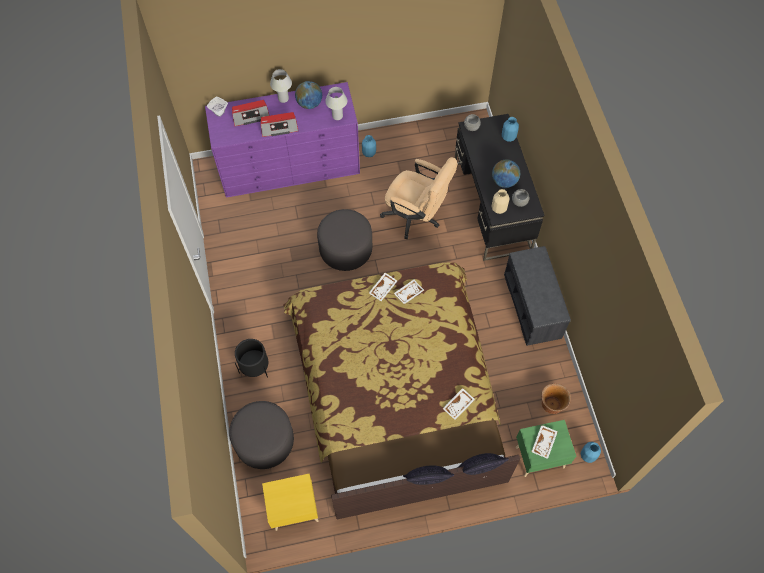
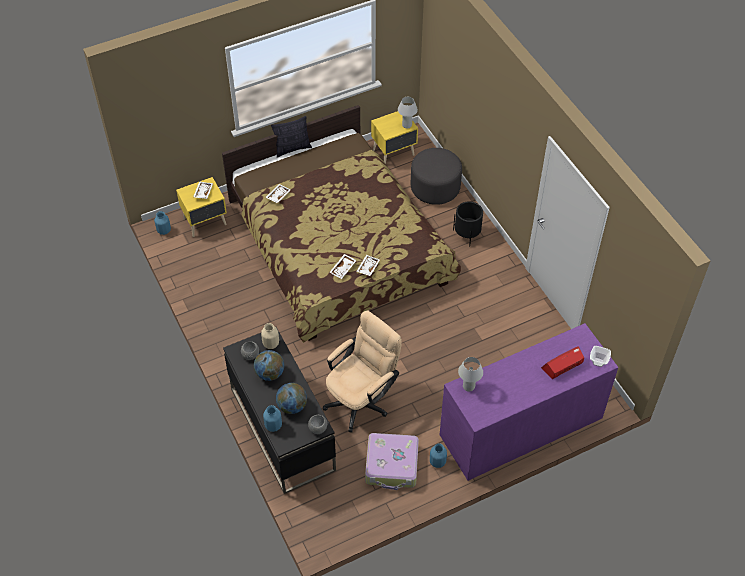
camera: 165 degrees right, 10 degrees down
(279, 127) = (525, 359): radio -> none
(283, 99) = (537, 394): white table lamp -> white table lamp (407, 125)
(309, 104) = (505, 394): globe -> globe (292, 406)
(346, 249) = (425, 350): grey ottoman -> none
(406, 158) = (392, 465): none -> suitcase
(416, 217) = (362, 399): beige office chair -> beige office chair turned 120 degrees clockwise
(478, 469) = (253, 163): pillow -> none
(533, 306) = (224, 337): grey bench -> none
(539, 456) = (205, 222): green nightstand -> yellow nightstand
(551, 405) = (198, 260): brown planter -> none

